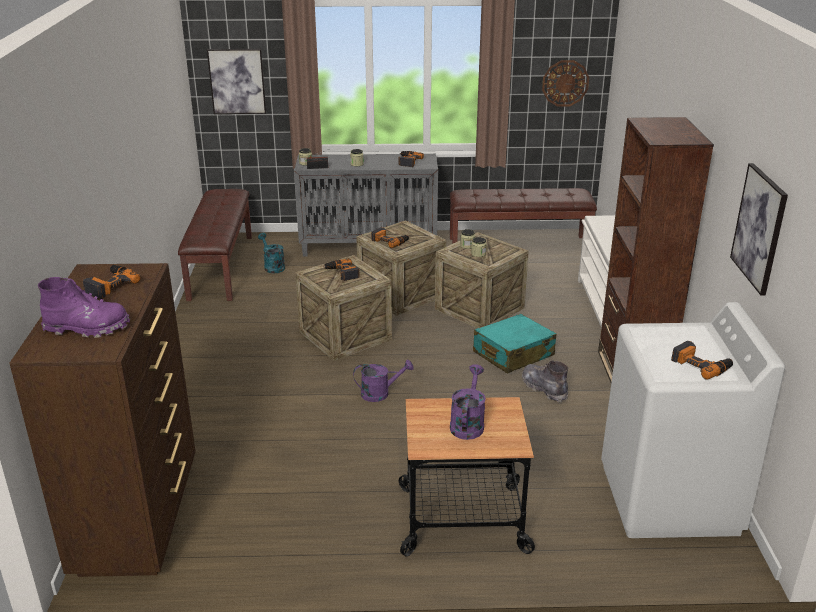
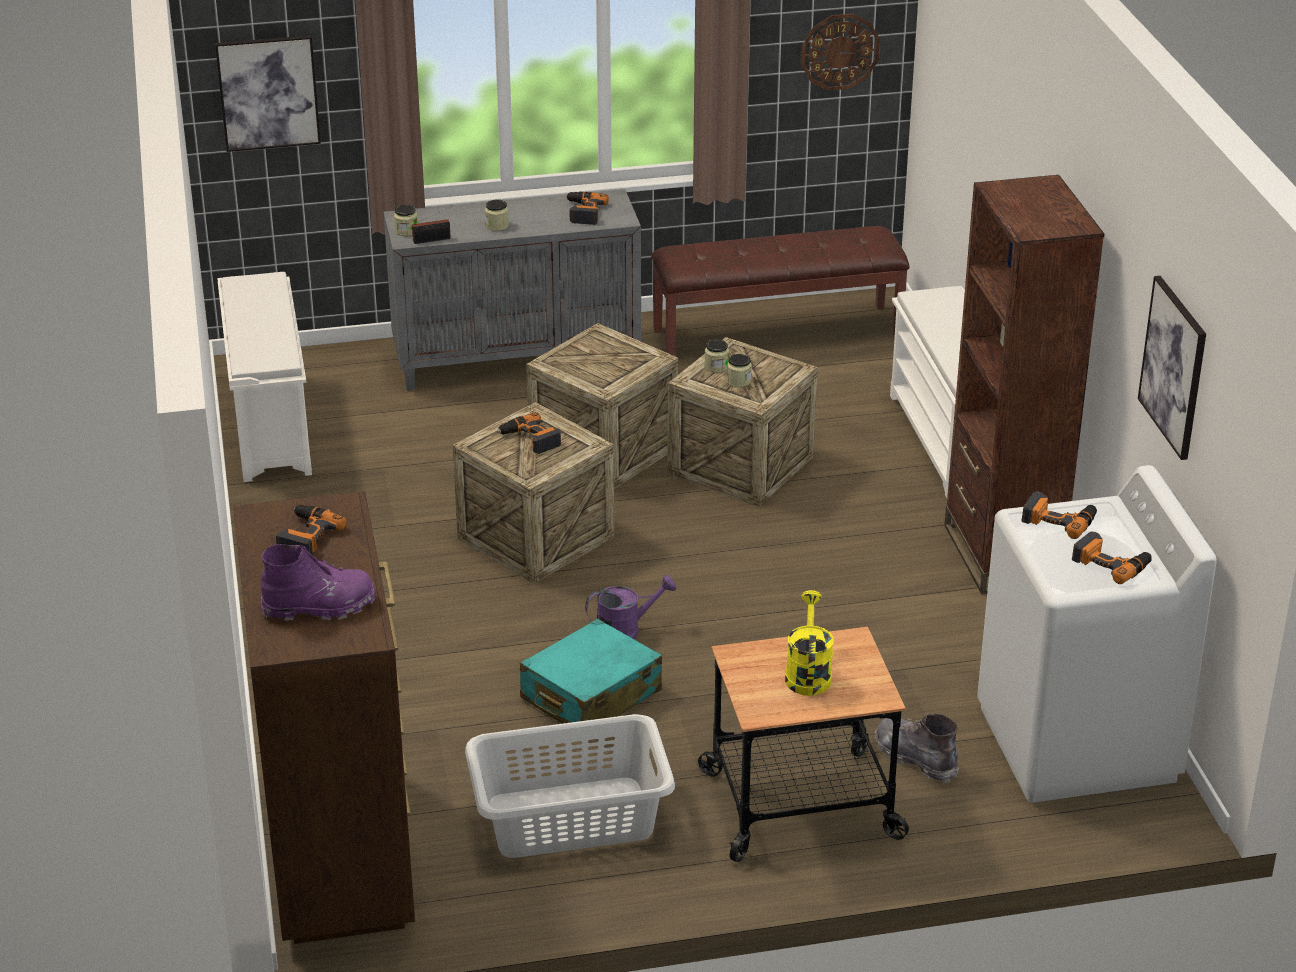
camera: 10 degrees left, 5 degrees up
(220, 267) = (269, 425): brown bench -> white shoe rack
(272, 266) = (361, 417): turquoise watering can -> none
(301, 509) = (569, 817): none -> grey laundry basket
(390, 241) = (586, 368): power drill -> power drill (1059, 520)
(467, 424) = (807, 673): purple watering can -> yellow watering can
(513, 354) = (813, 543): turquoise suitcase -> turquoise suitcase (590, 695)
(544, 389) = (873, 596): grey boot -> grey boot (915, 758)

